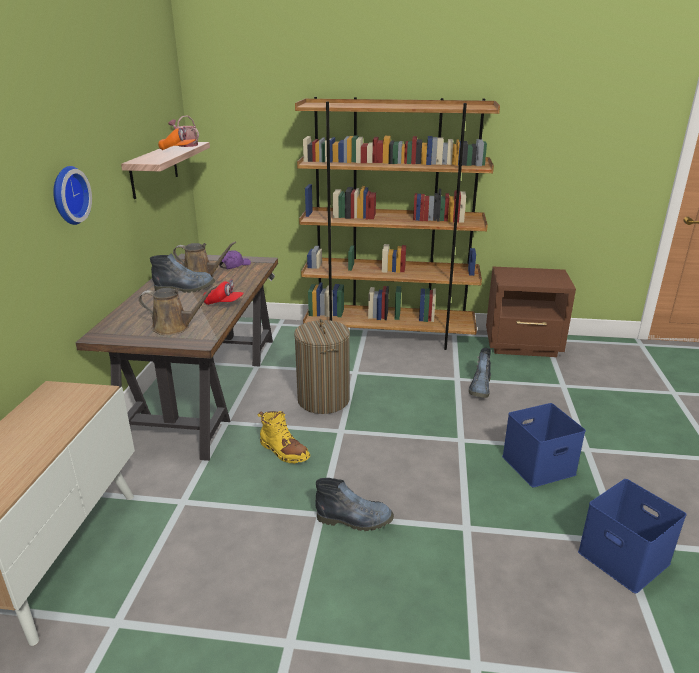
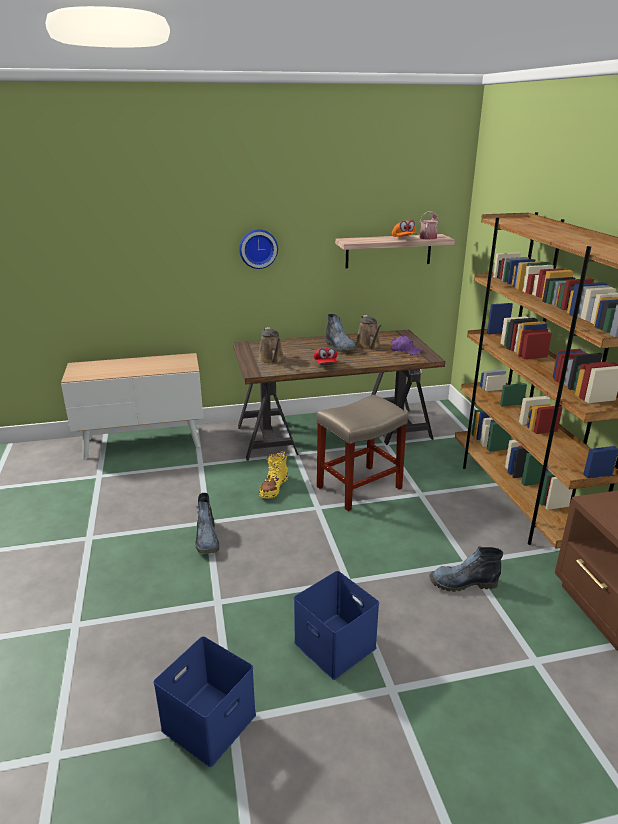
camera: 70 degrees right, 0 degrees up
(323, 400) = (358, 488): laundry basket -> beige stool

